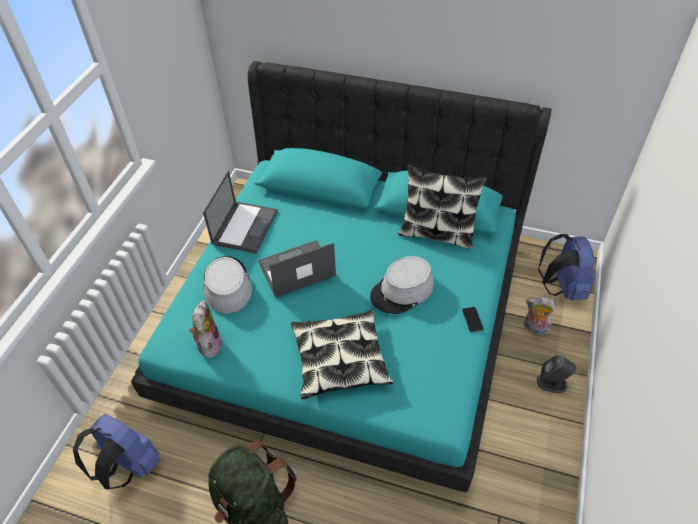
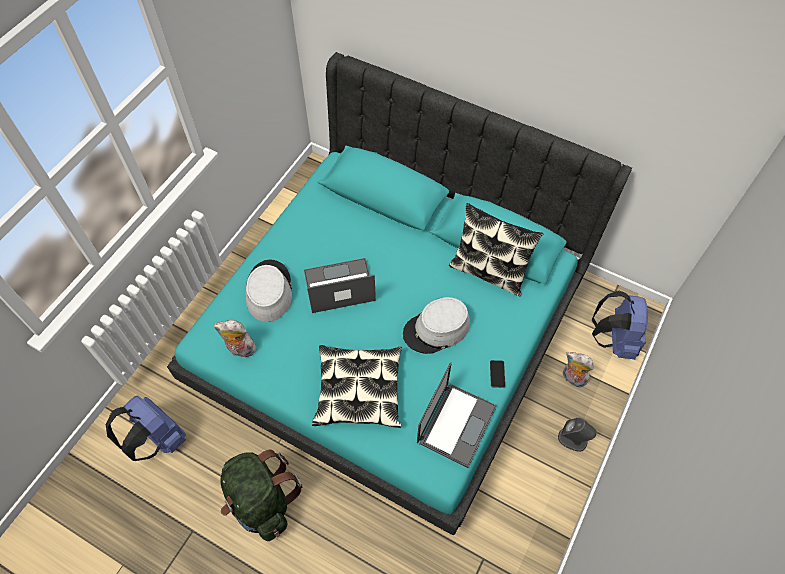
camera: 10 degrees right, 10 degrees up
(208, 344) = (240, 350): plush toy -> plush toy turned 90 degrees counterclockwise
(245, 226) = (299, 228): laptop -> laptop (457, 423)

